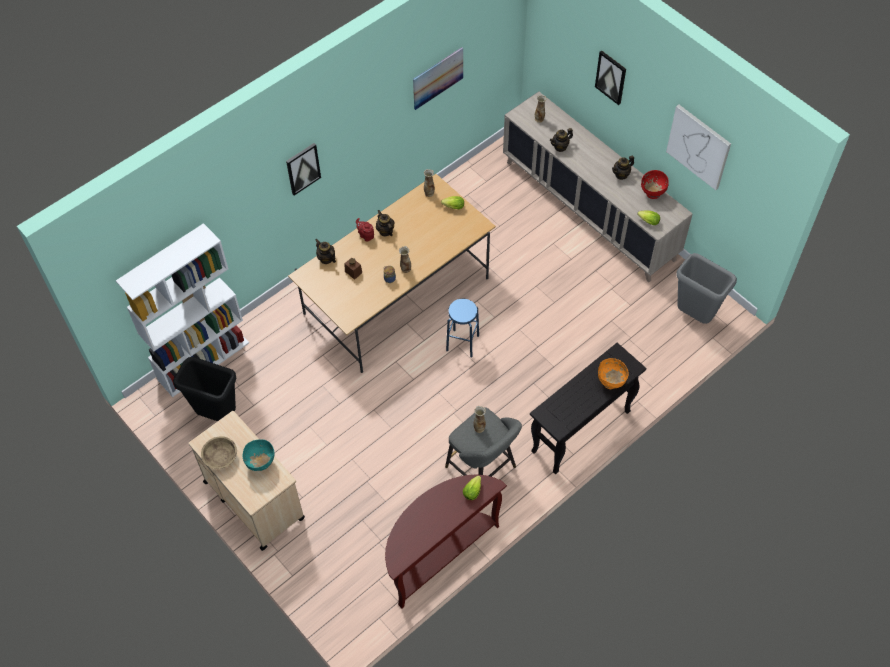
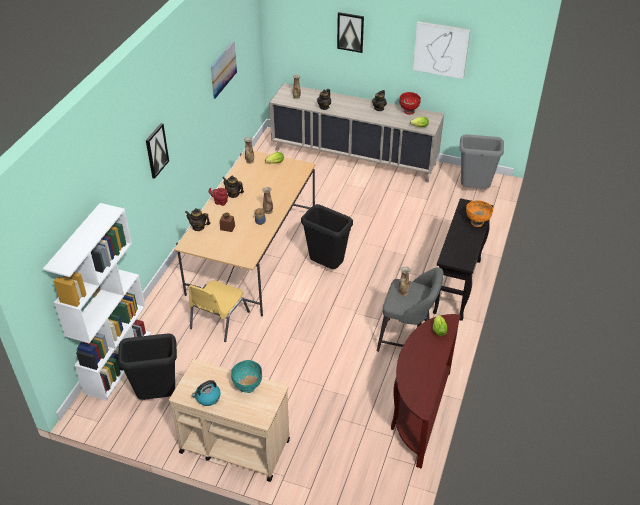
camera: 30 degrees left, 15 degrees down
(221, 457) = (207, 398): beige bowl -> kettle
(318, 358) = (218, 320): none -> yellow chair
(462, 343) = (327, 266): blue stool -> black trash can

